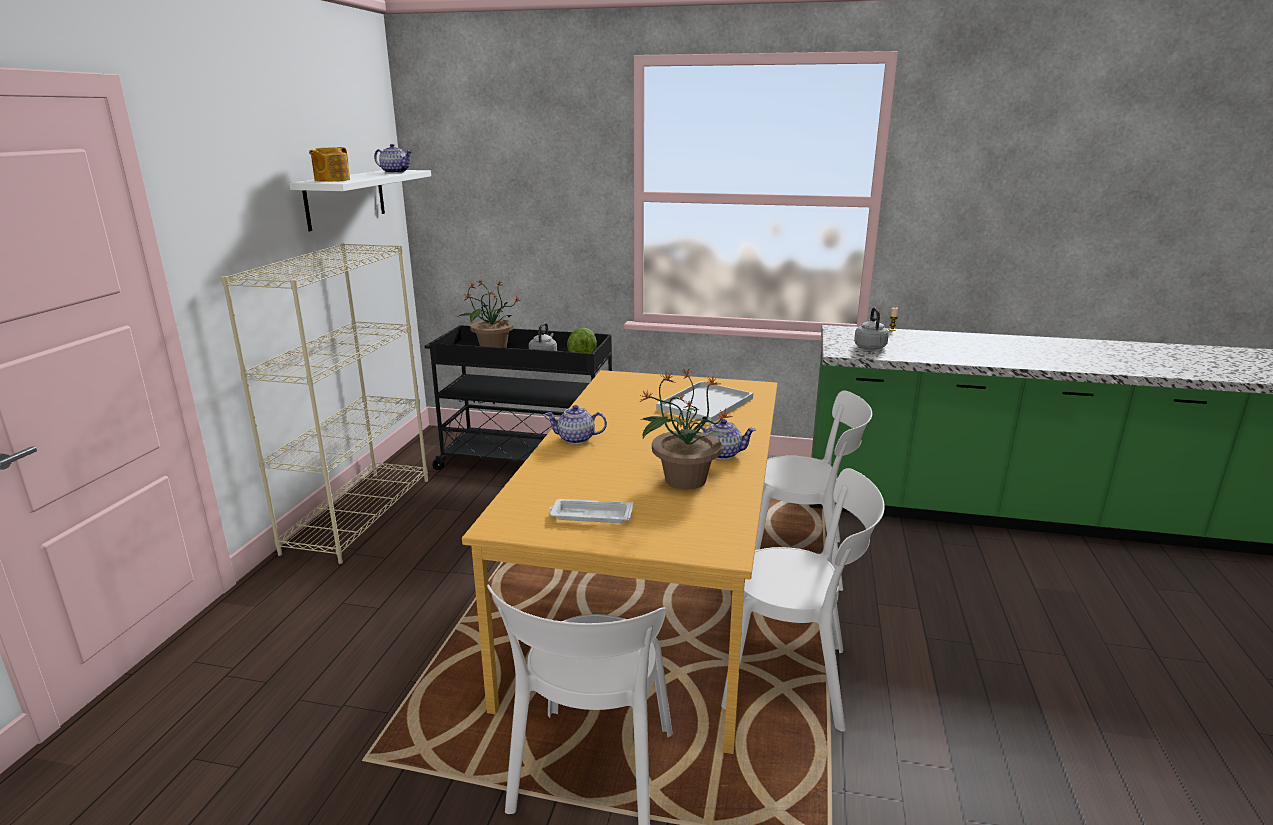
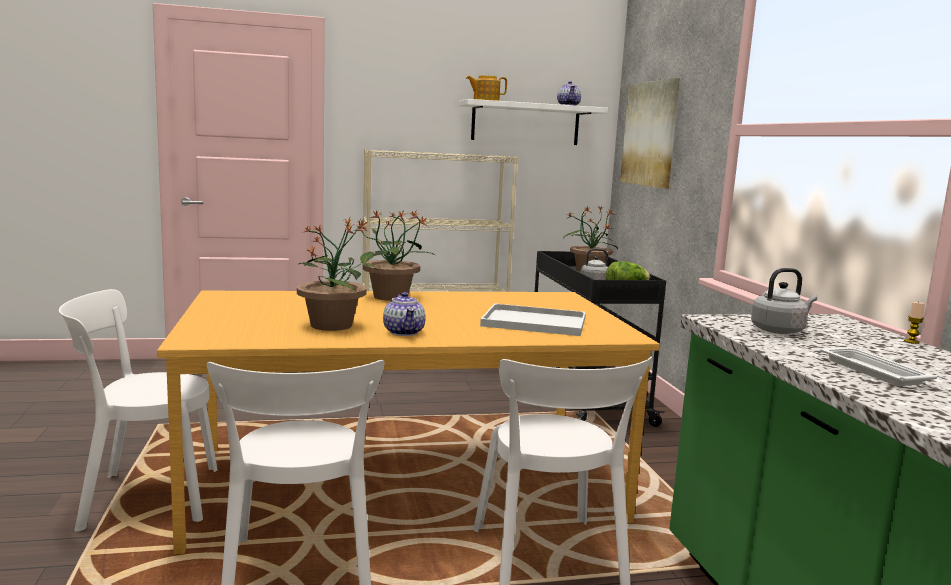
camera: 65 degrees right, 10 degrees down
(488, 196) = (650, 134): none -> picture
(576, 439) = (392, 297): teapot -> potted plant
(590, 515) = (245, 309): white tray -> white tray (871, 371)

